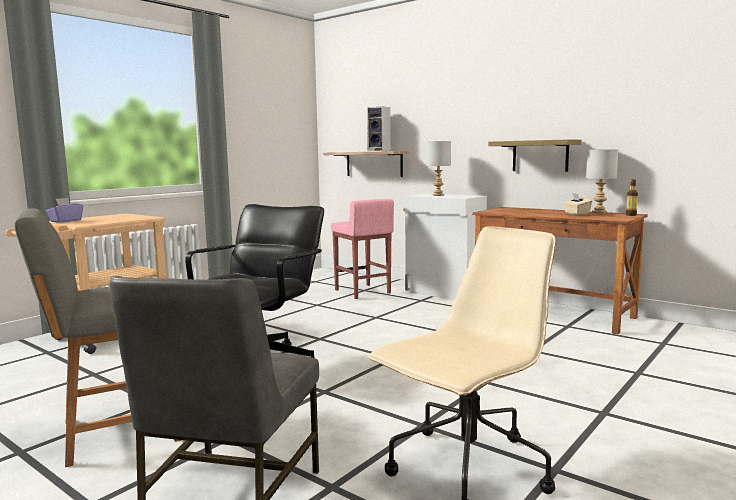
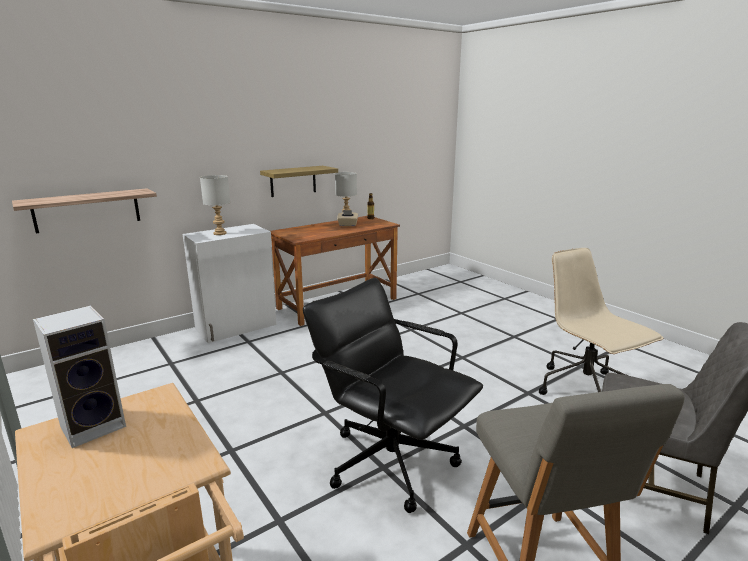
camera: 75 degrees left, 10 degrees up
(66, 221) = (108, 495): purple tissue box -> none
(362, 292) = (177, 365): pink stool -> none
(380, 151) = (113, 193): speaker -> speaker (95, 425)

